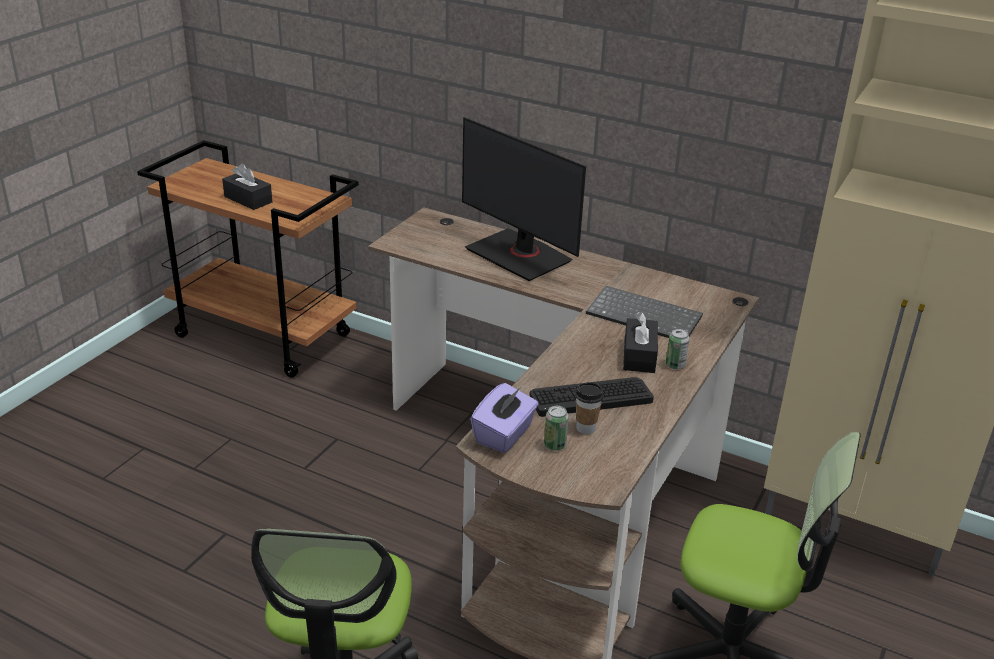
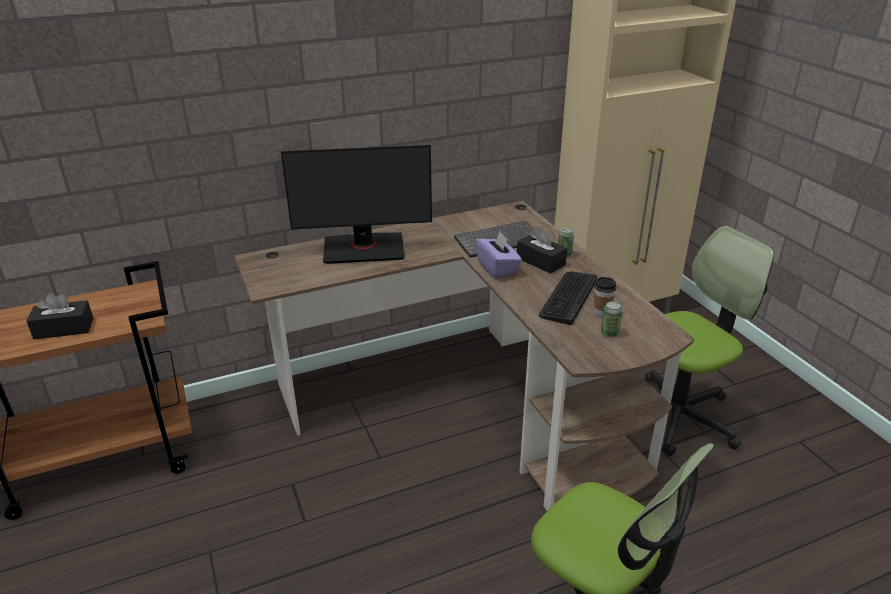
camera: 50 degrees left, 0 degrees up
(504, 434) = (579, 347): purple tissue box -> purple tissue box (497, 268)

